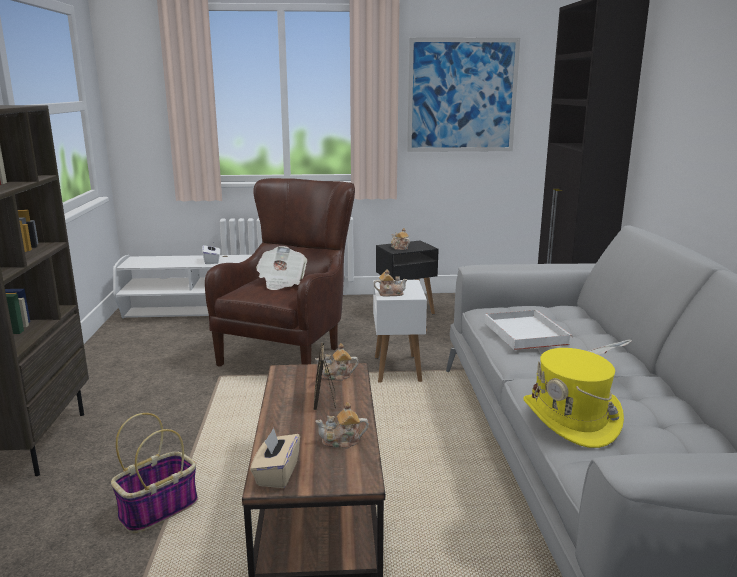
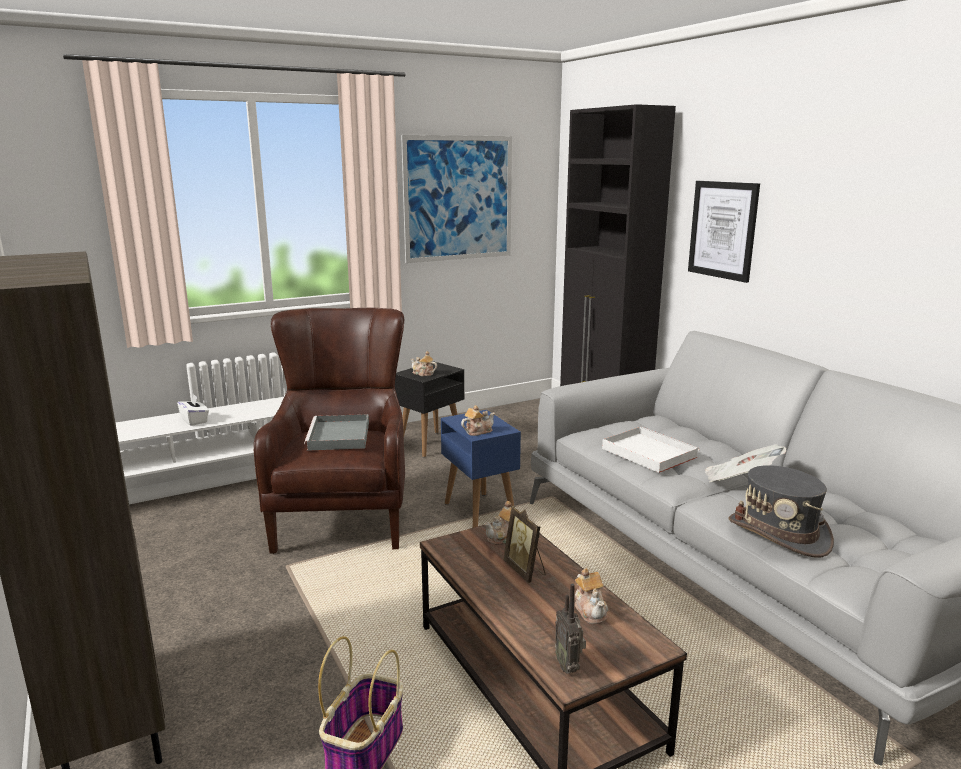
camera: 25 degrees left, 0 degrees up
(276, 474) = (569, 666): beige tissue box -> radio
(281, 282) = (339, 436): newspaper -> grey tray
(342, 441) = (590, 610): teapot -> teapot turned 75 degrees counterclockwise
(397, 369) = (479, 512): white side table -> blue side table
(571, 419) = (779, 534): yellow hat -> grey hat
(677, 122) = (723, 230): none -> picture

